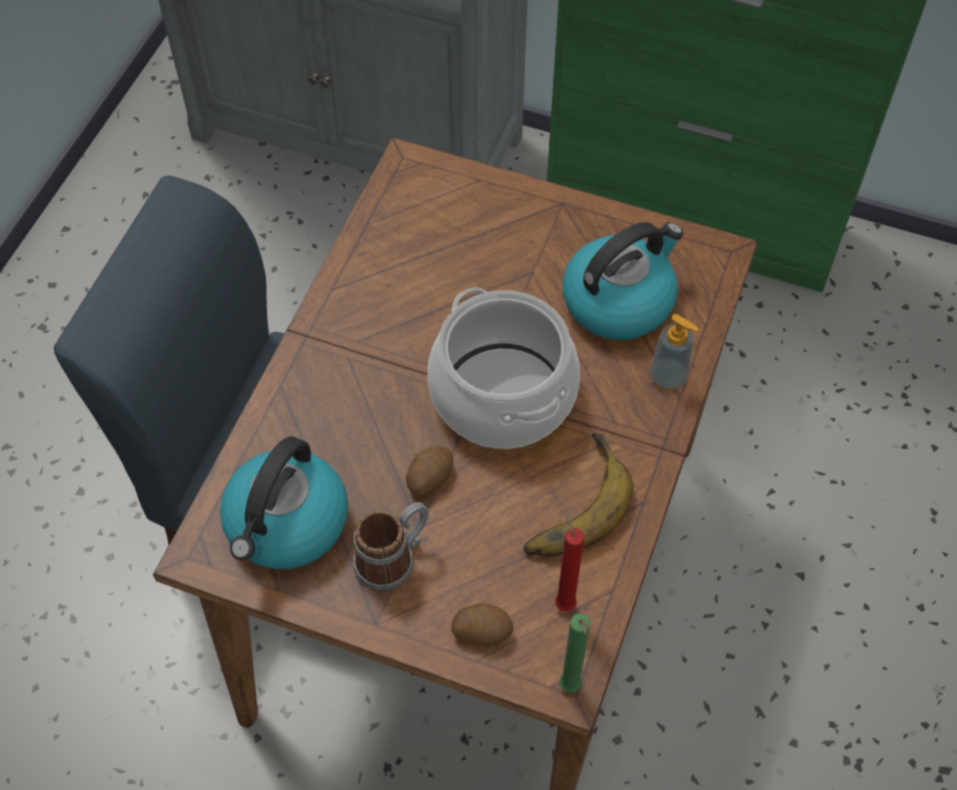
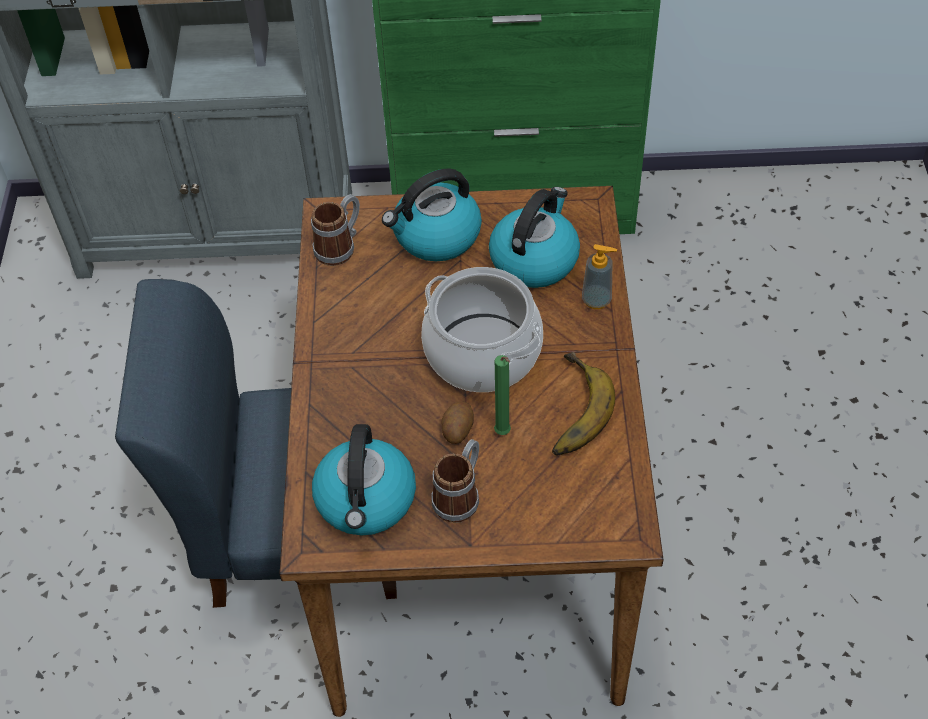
camera: 20 degrees left, 5 degrees down
(404, 208) = (340, 246): none -> mug
(482, 630) = (550, 520): potato -> none
(518, 234) = (436, 236): none -> kettle
(564, 602) = (599, 479): red candle -> none
(570, 689) = (634, 535): green candle -> green candle (503, 434)

